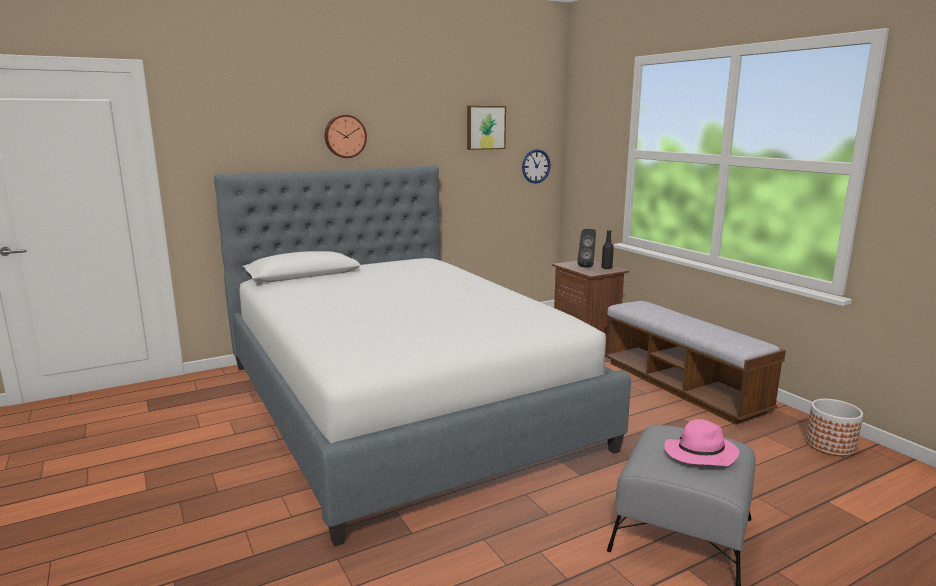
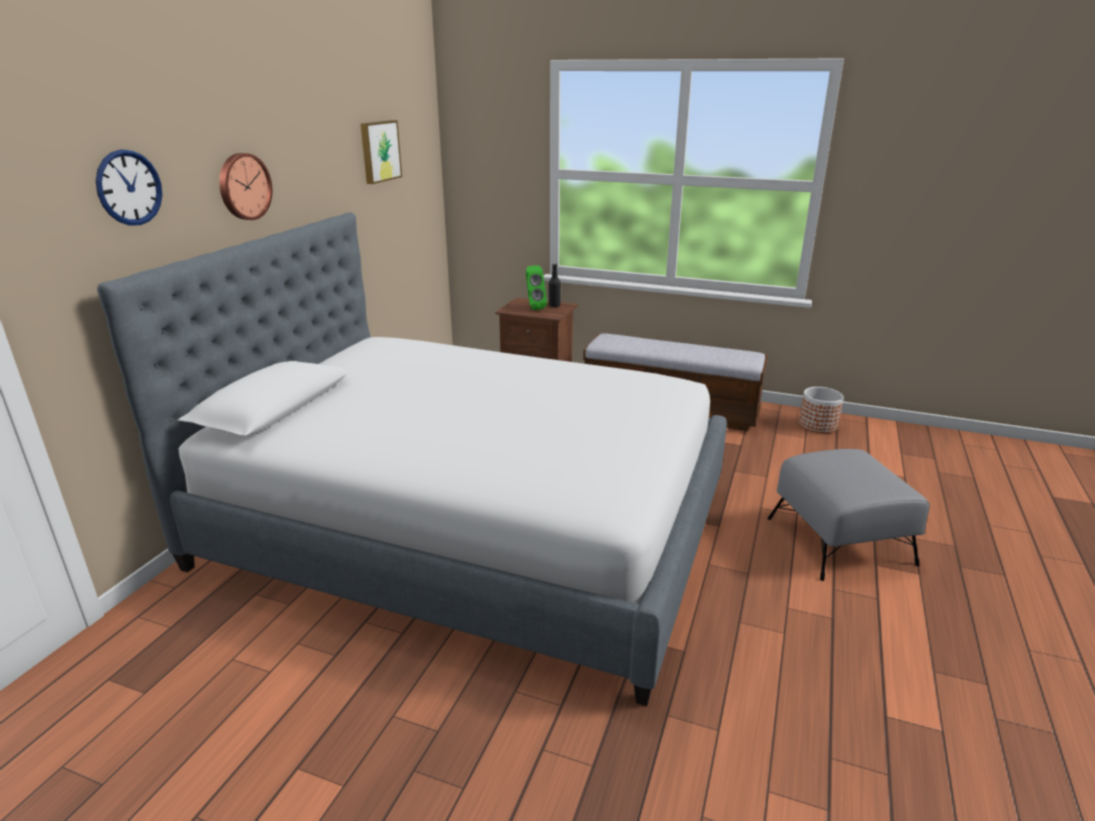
camera: 40 degrees left, 10 degrees up
(536, 166) = (424, 193): wall clock -> wall clock (129, 188)
(587, 266) = (534, 308): black speaker -> green speaker
(699, 455) = (863, 471): pink hat -> none

